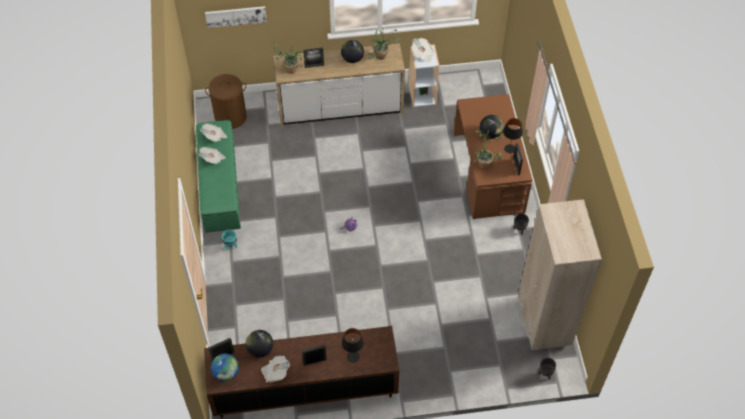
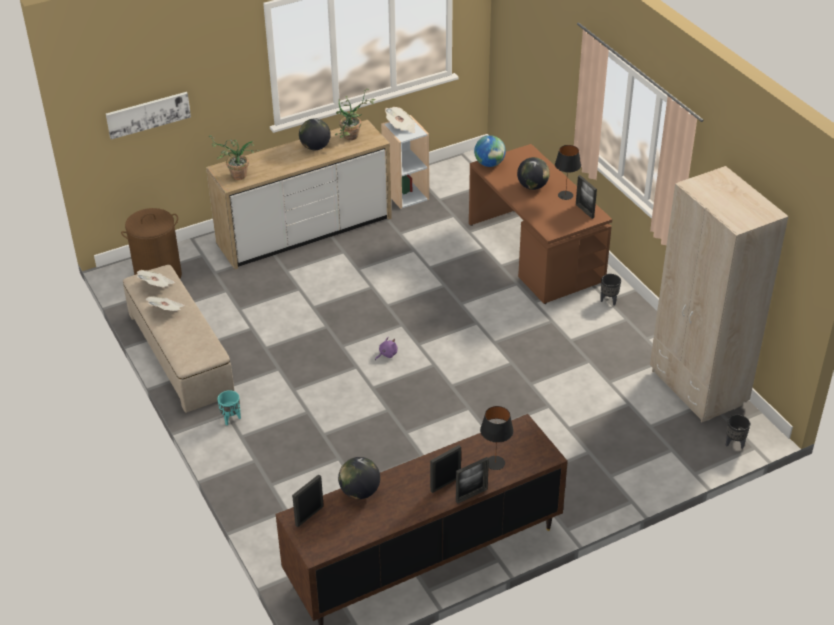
camera: 20 degrees left, 15 degrees down
(219, 184) = (179, 353): green bench -> beige bench
(226, 373) = (325, 534): globe -> globe (489, 164)
(275, 372) = (396, 512): newspaper -> none
(314, 66) = (268, 165): picture frame -> picture frame (471, 495)
(485, 162) = (543, 215): potted plant -> none

